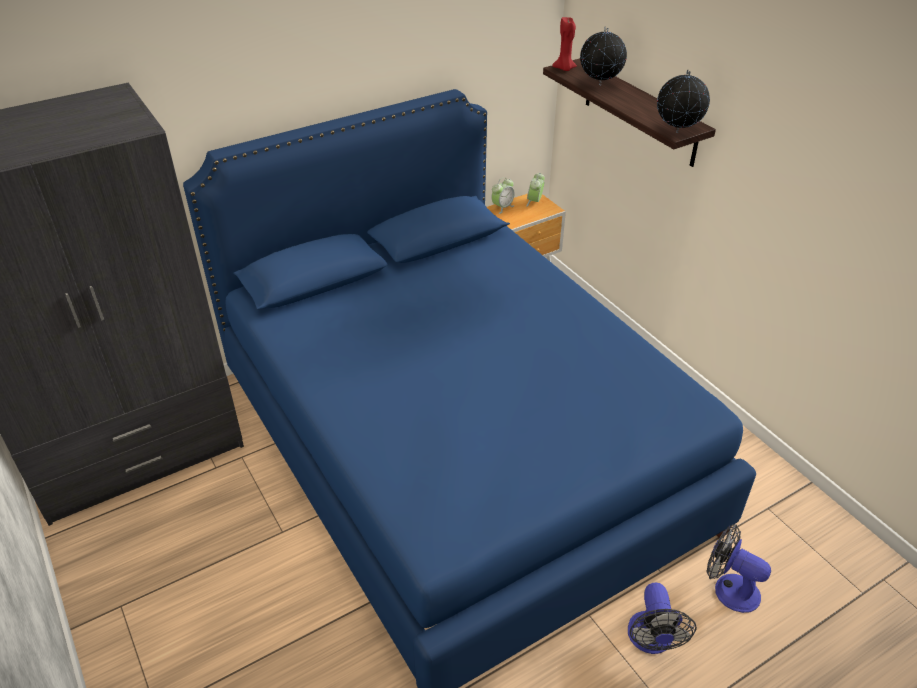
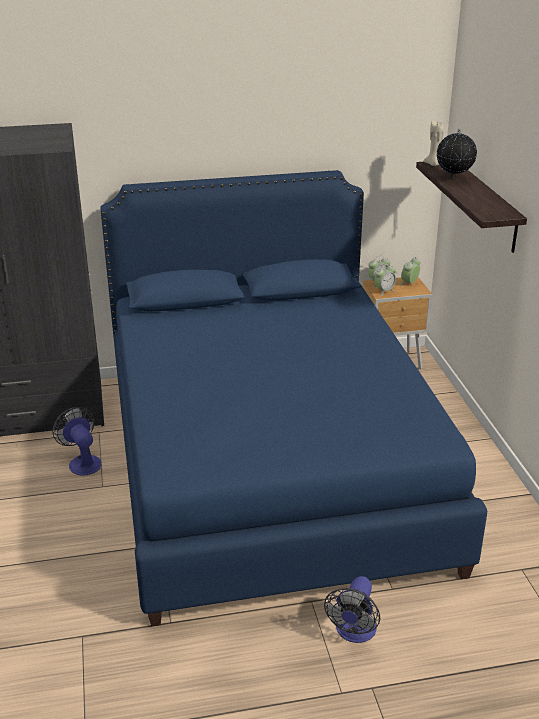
camera: 20 degrees right, 10 degrees down
(514, 217) = (384, 291): none -> alarm clock
(564, 69) = (433, 164): red candle -> beige candle
(677, 132) = (490, 215): globe -> none
(729, 588) = (446, 616): fan -> fan (82, 462)

